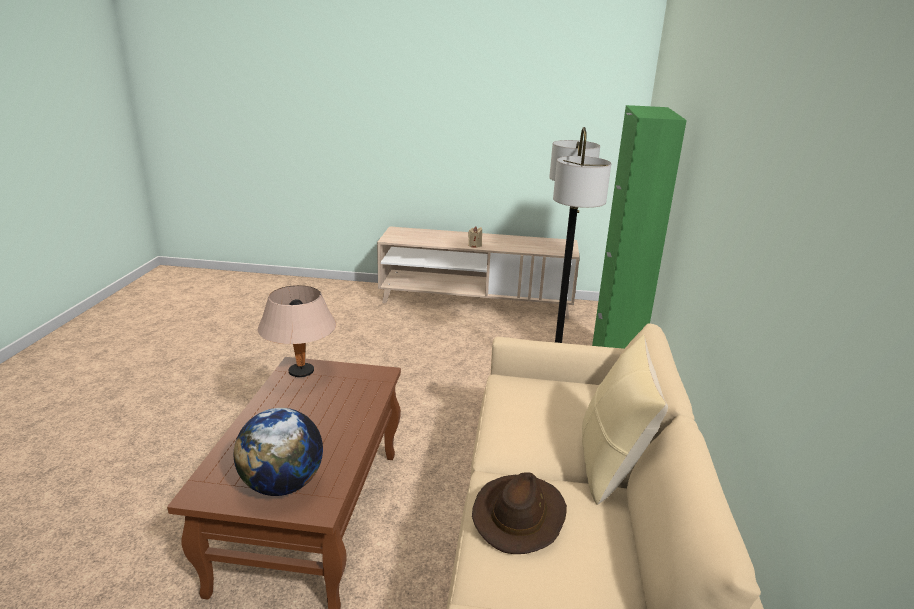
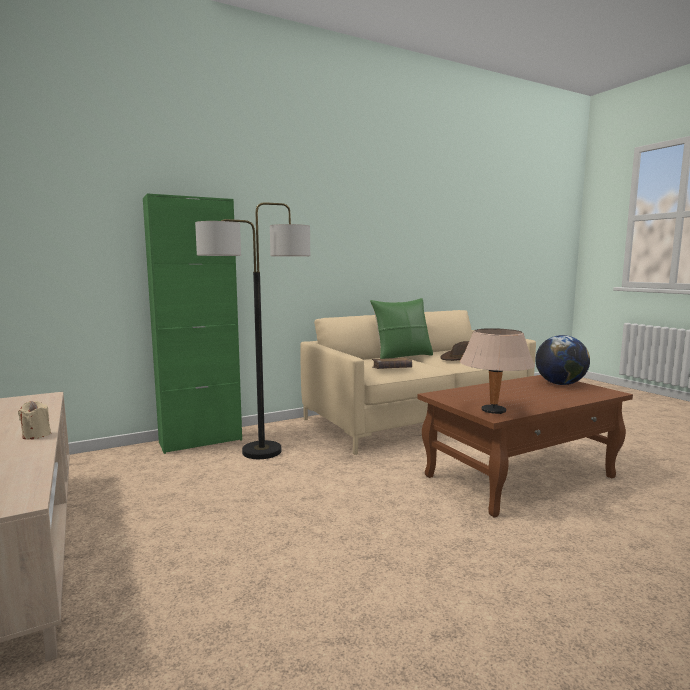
camera: 125 degrees left, 15 degrees down
(521, 405) = (391, 369): none -> brown book
(611, 463) = (402, 356): beige pillow -> green pillow

